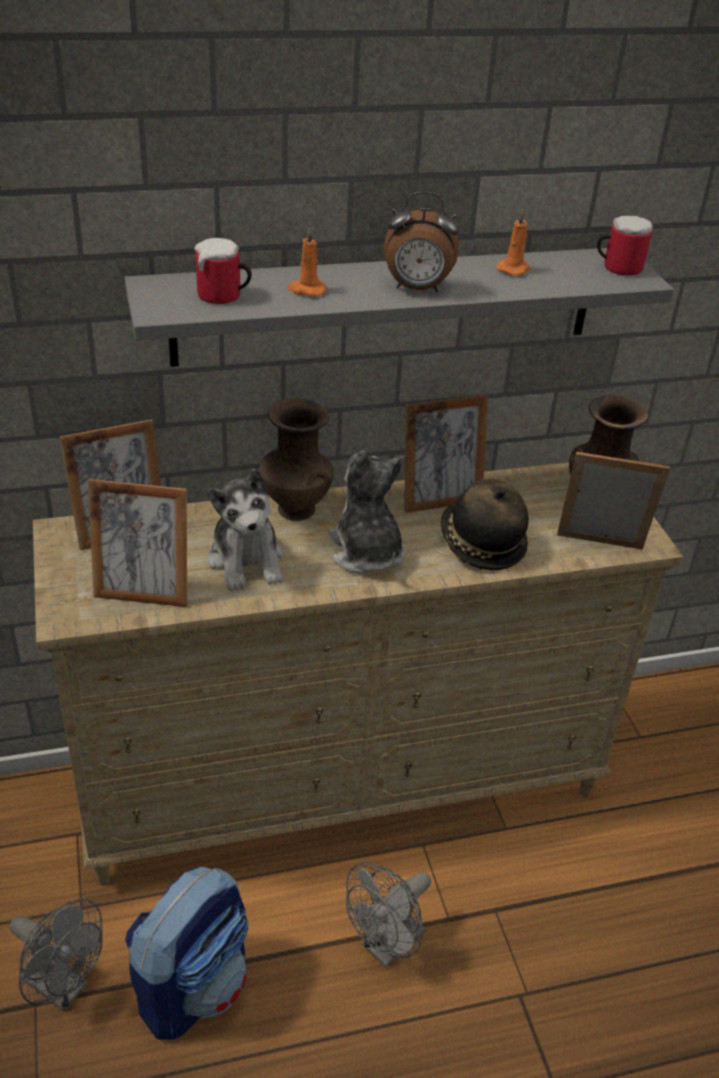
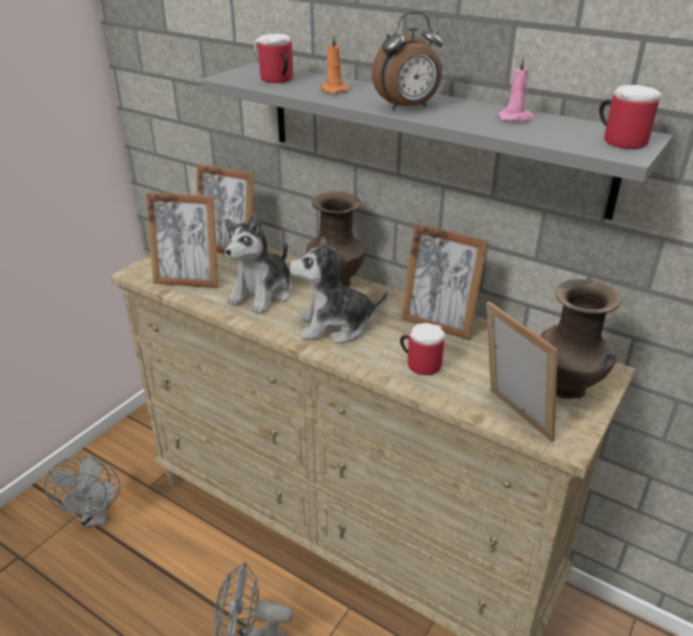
camera: 50 degrees right, 5 degrees down
(143, 593) = (188, 281): picture frame -> picture frame turned 45 degrees counterclockwise
(193, 985) = (141, 569): backpack -> none
(366, 553) = (335, 326): plush toy -> plush toy turned 120 degrees counterclockwise
(417, 289) = (408, 107): alarm clock -> alarm clock turned 75 degrees counterclockwise
(480, 544) = (420, 363): hat -> mug
(514, 269) = (516, 118): orange candle -> pink candle

